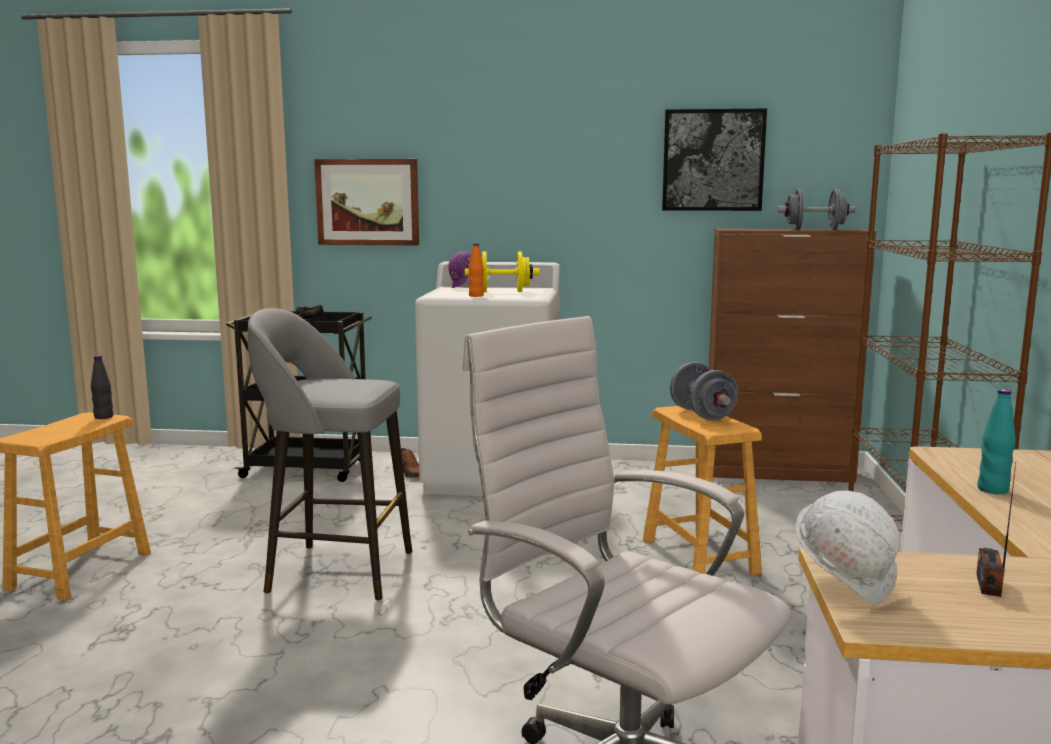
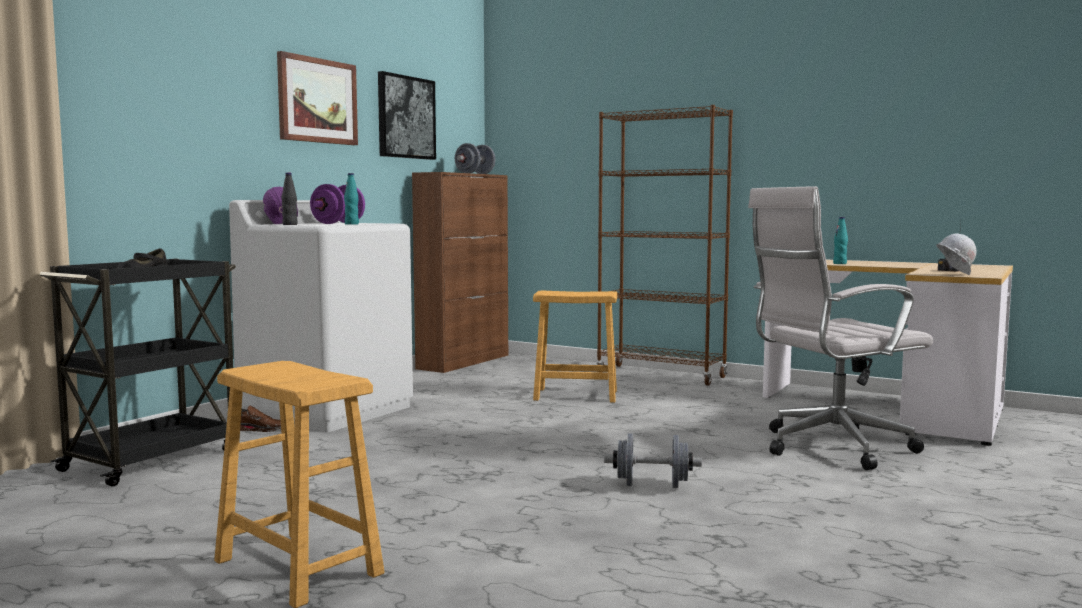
camera: 65 degrees left, 5 degrees down
(103, 417) = (271, 365): black bottle -> black bottle (290, 224)
(336, 571) = (468, 471): grey stool -> none
(368, 202) = (141, 131): picture -> picture (317, 101)
(476, 296) = (351, 224): orange bottle -> turquoise bottle
(502, 292) = (338, 223): yellow dumbbell -> purple dumbbell
(702, 414) = (566, 292): grey dumbbell -> grey dumbbell (652, 485)

